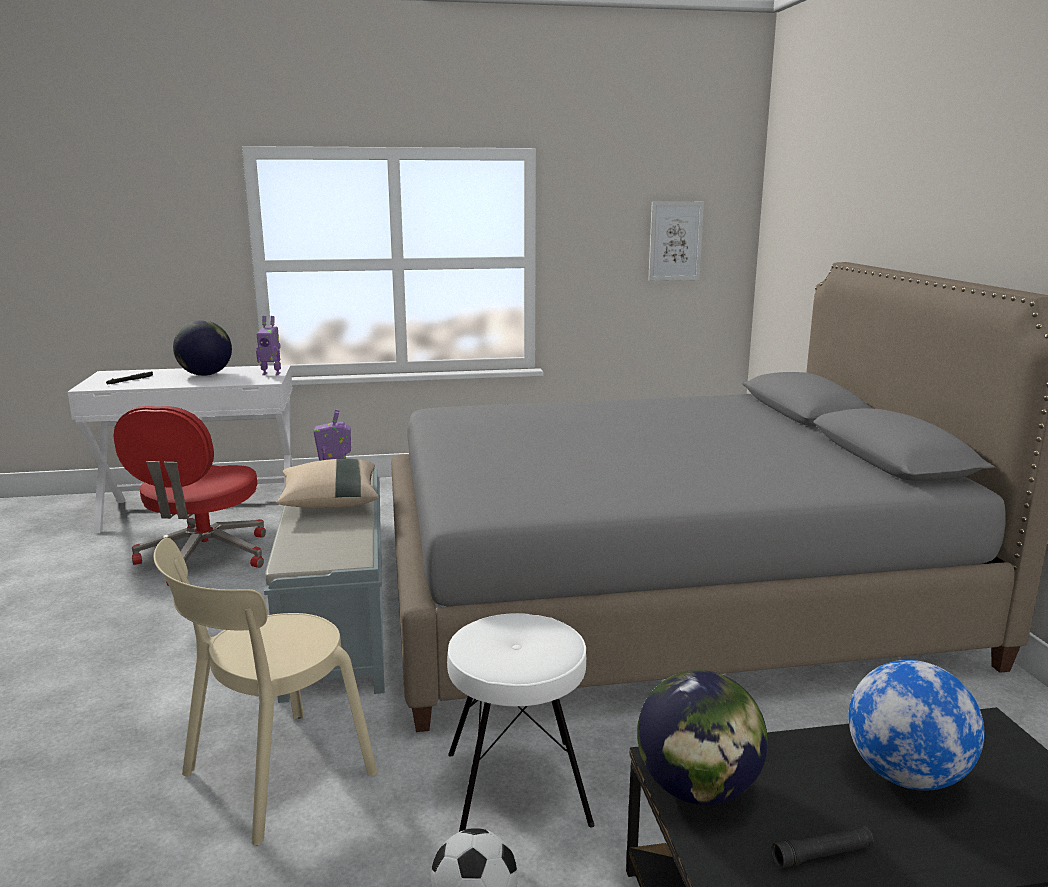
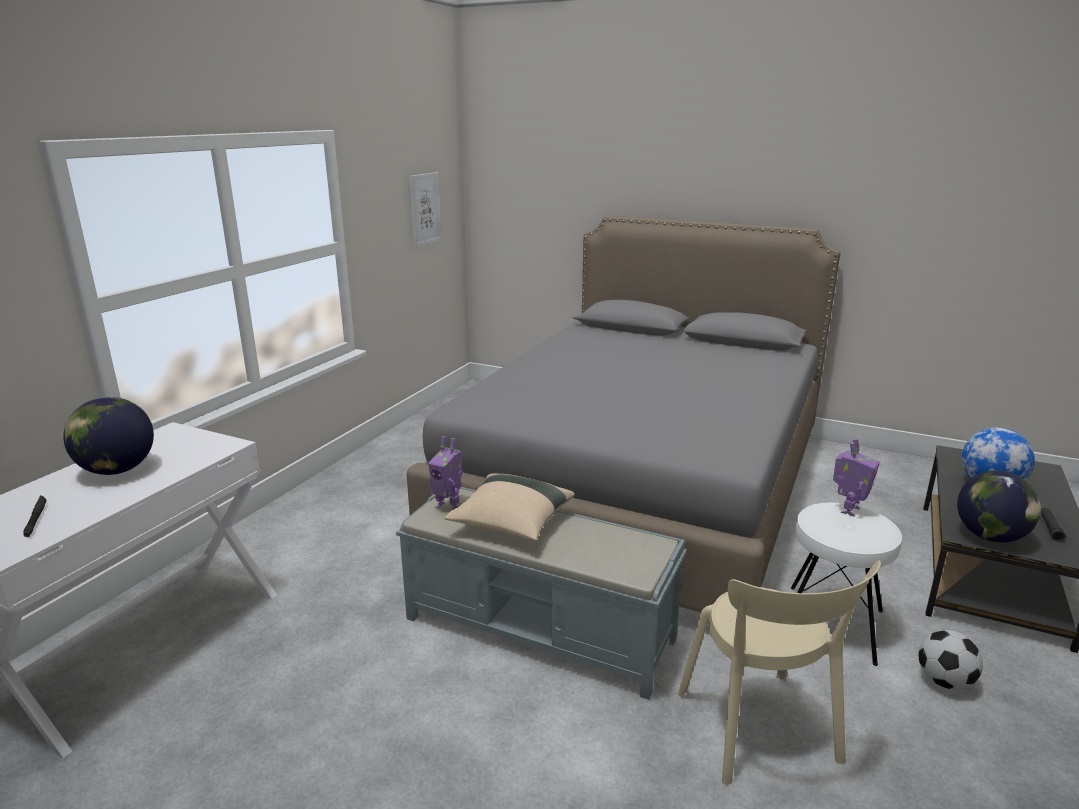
camera: 55 degrees left, 5 degrees up
(204, 558) = (288, 676): red office chair -> none
(271, 374) = (198, 438): toy robot -> toy robot (848, 510)

